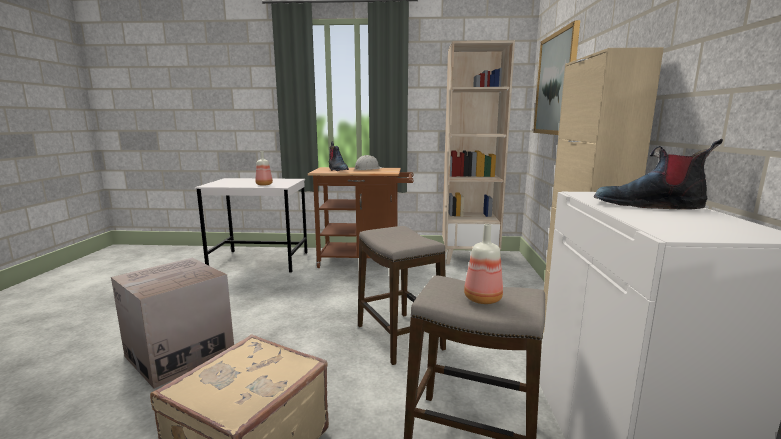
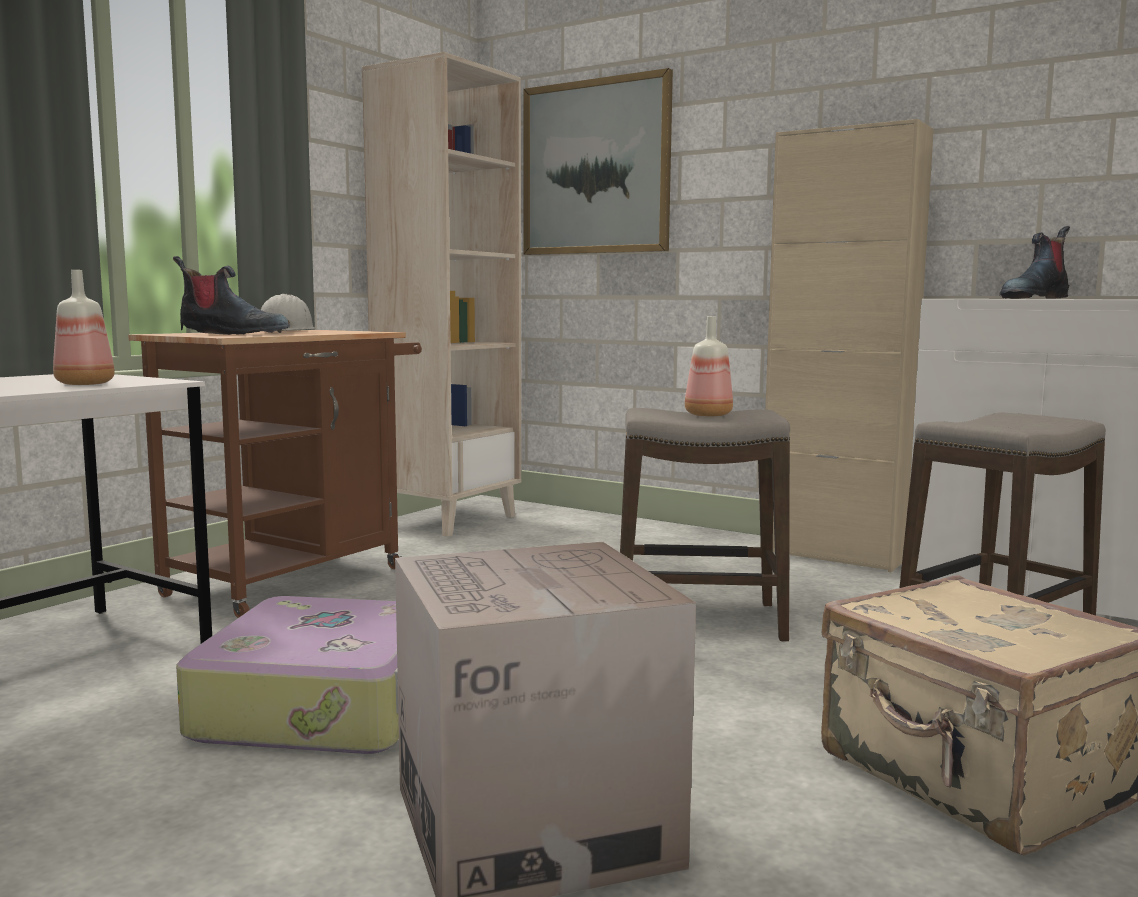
camera: 60 degrees left, 5 degrees down
(256, 300) = (327, 704): none -> suitcase
(482, 299) = (1025, 423): bottle -> bottle (708, 415)

